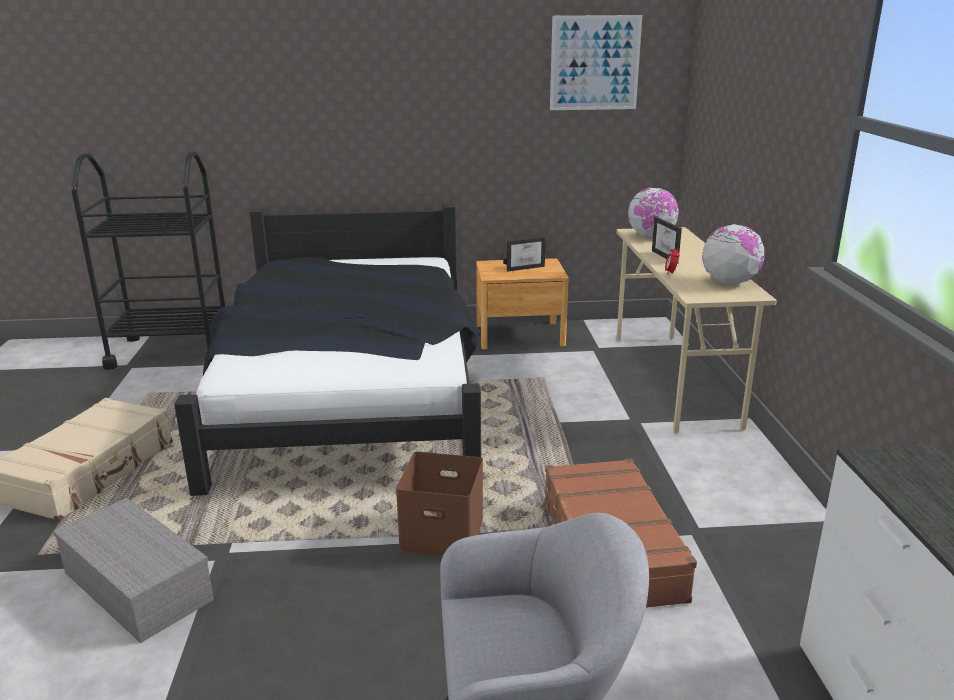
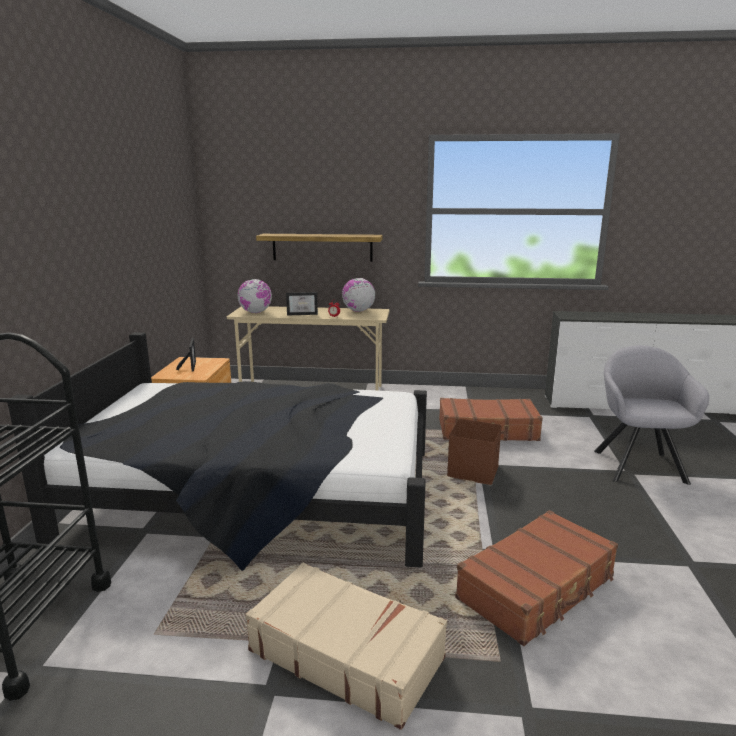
camera: 80 degrees left, 5 degrees down
(140, 586) = (537, 588): grey storage box -> brown suitcase
(595, 63) = (170, 200): picture -> none
(750, 162) = (322, 247): none -> shelf

